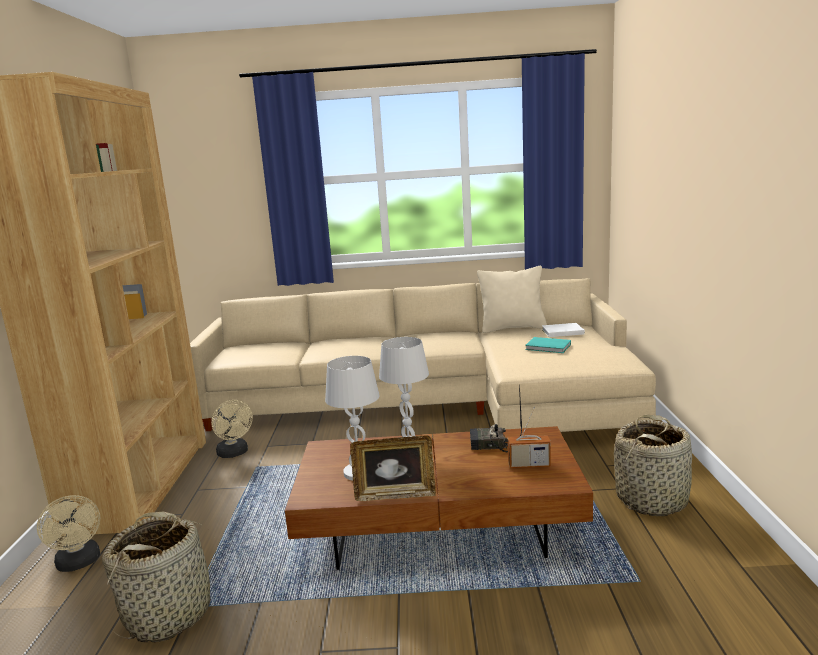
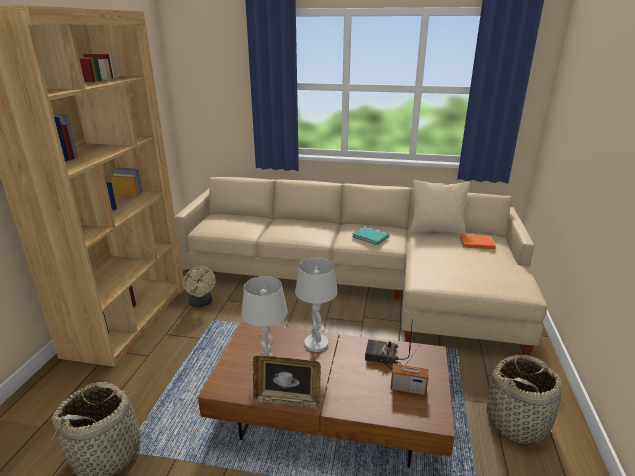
camera: 10 degrees right, 10 degrees up
(79, 563) = (65, 388): beige fan -> none
(549, 347) = (460, 260): turquoise book -> turquoise book (370, 237)
(561, 332) = (476, 243): white book -> orange book

